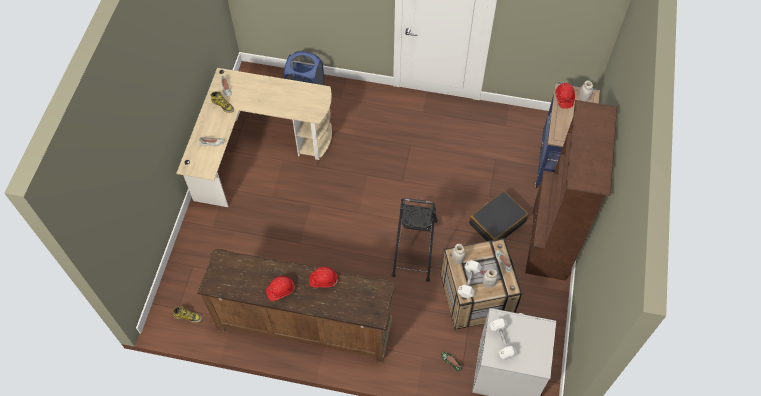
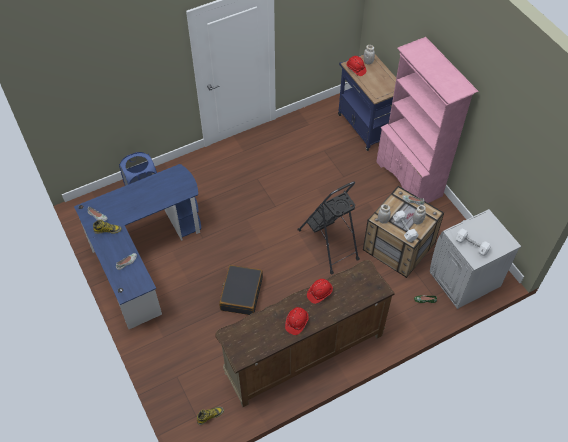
camera: 40 degrees left, 5 degrees down
(256, 148) = (142, 256): beige desk -> blue desk
(497, 222) = (365, 190): black suitcase -> black suitcase (241, 294)
(550, 241) = (409, 178): brown bookcase -> pink bookcase

